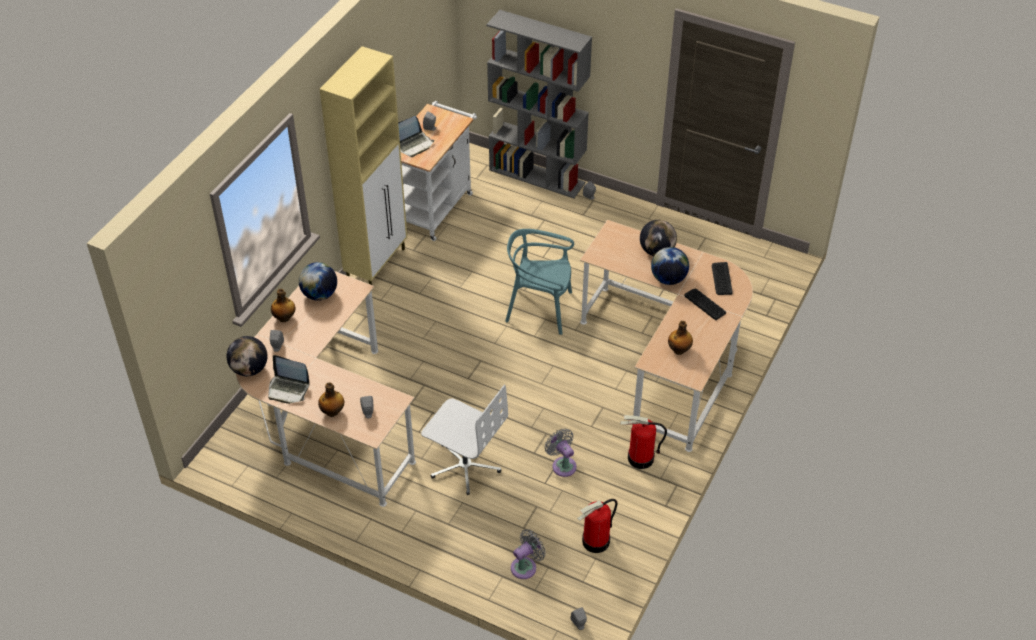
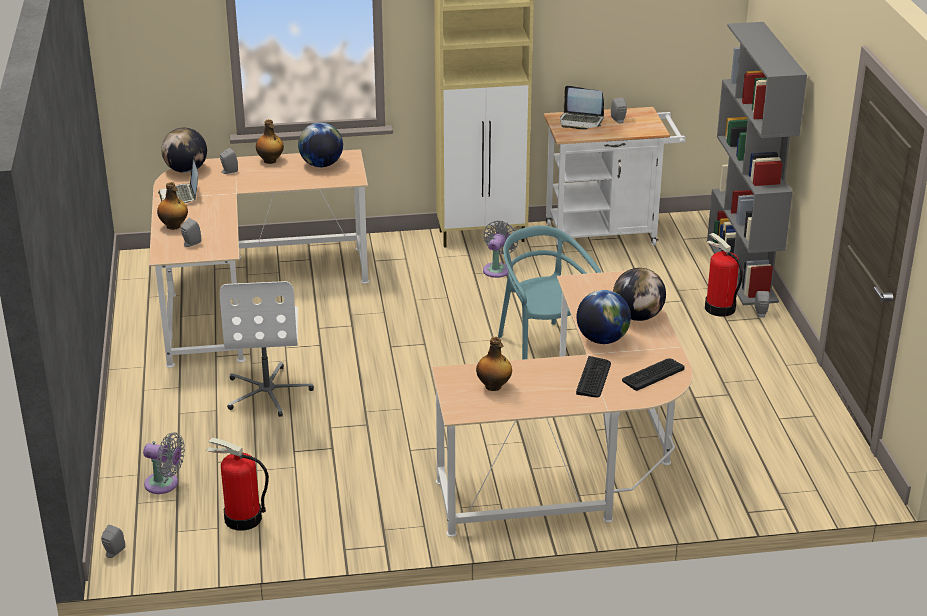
camera: 55 degrees right, 15 degrees down
(562, 464) = (332, 452): grey fan -> grey fan (497, 269)
(640, 459) = (398, 503): fire extinguisher -> fire extinguisher (719, 308)

